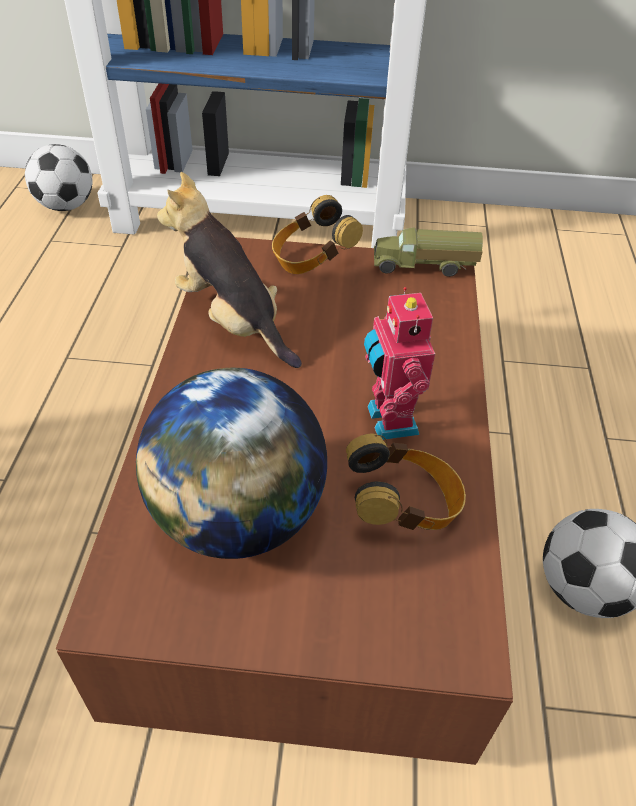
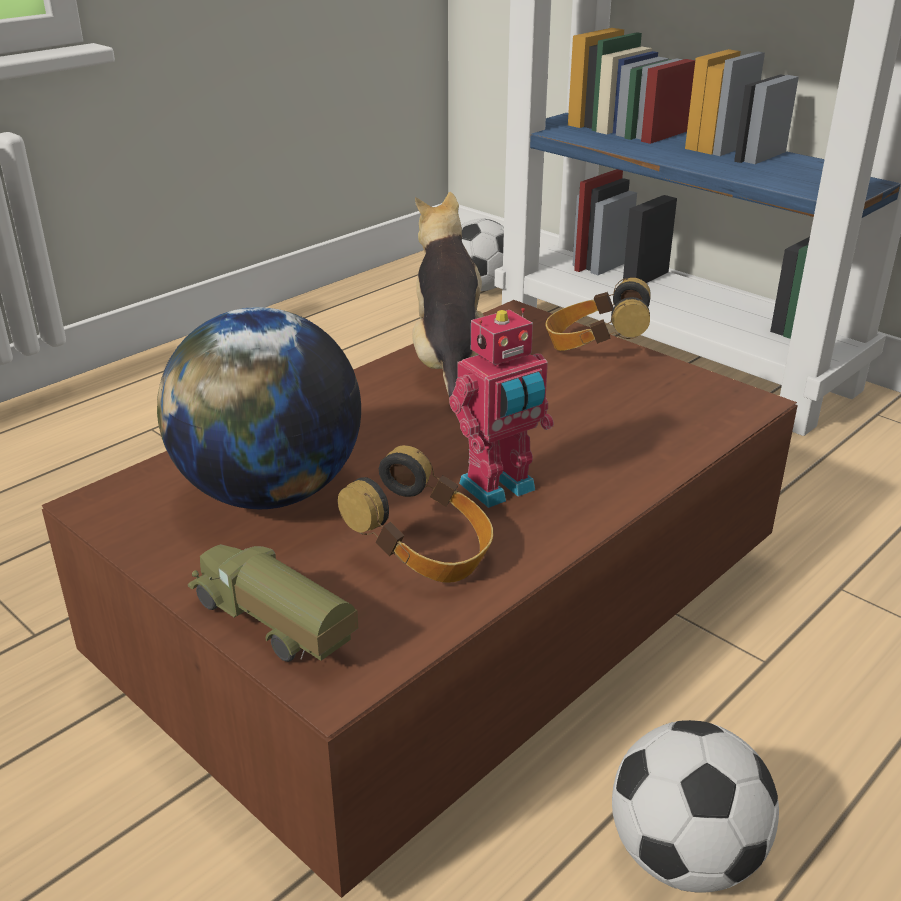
camera: 40 degrees right, 15 degrees down
(388, 421) = (500, 489): toy robot -> toy robot turned 150 degrees counterclockwise
(424, 267) = (717, 391): toy truck -> toy truck (272, 627)

